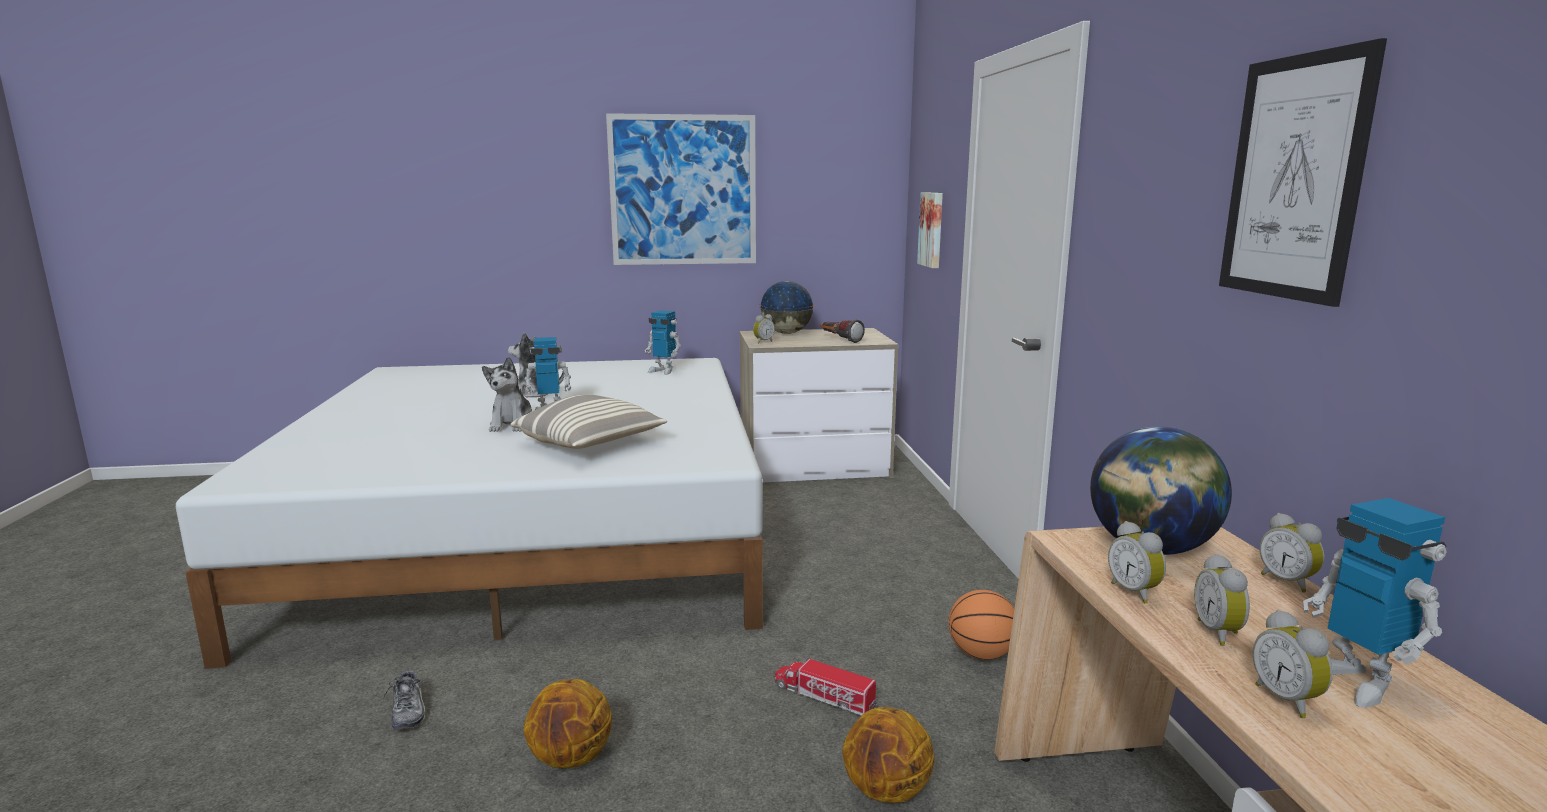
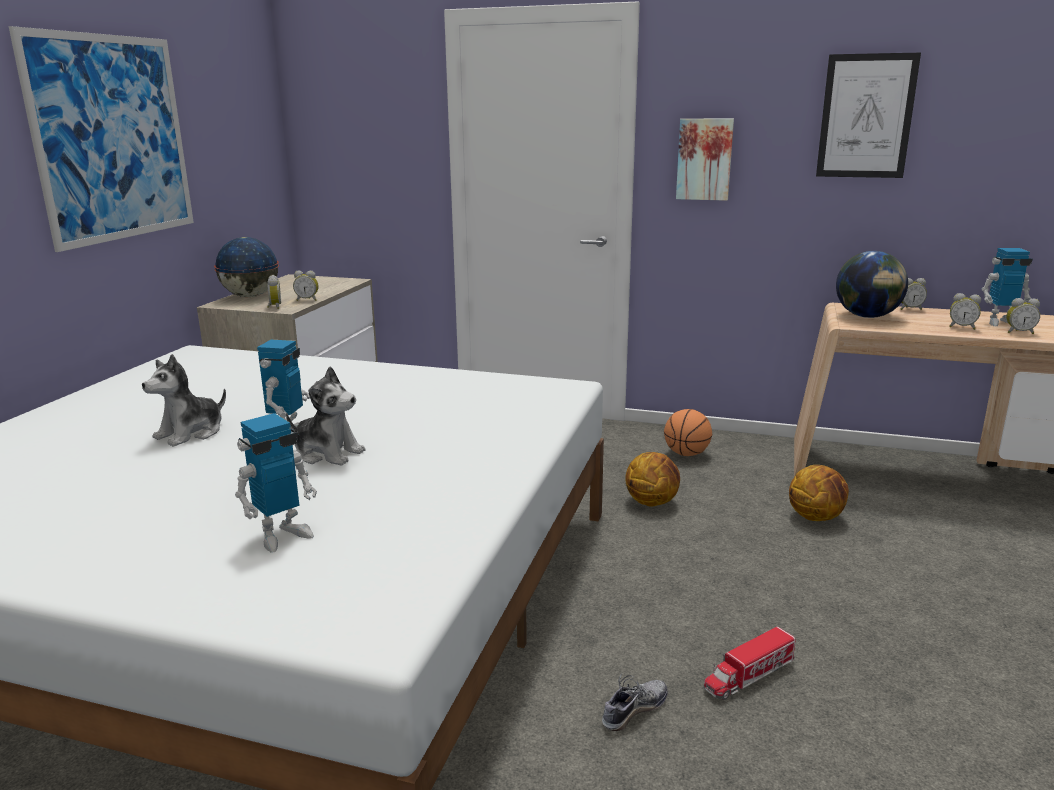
camera: 65 degrees left, 5 degrees up
(408, 711) = (633, 710): shoe -> shoe turned 45 degrees counterclockwise
(571, 758) = (745, 624): basketball -> basketball (652, 502)
(590, 443) = (455, 425): pillow -> none
(663, 371) = (206, 370): toy robot -> toy robot (282, 535)
(824, 697) = (709, 512): toy truck -> toy truck (748, 675)
(839, 340) = (320, 288): flashlight -> none
(932, 229) = (369, 164): picture -> picture (704, 159)
(1135, 592) = (919, 328): alarm clock -> alarm clock (307, 300)

